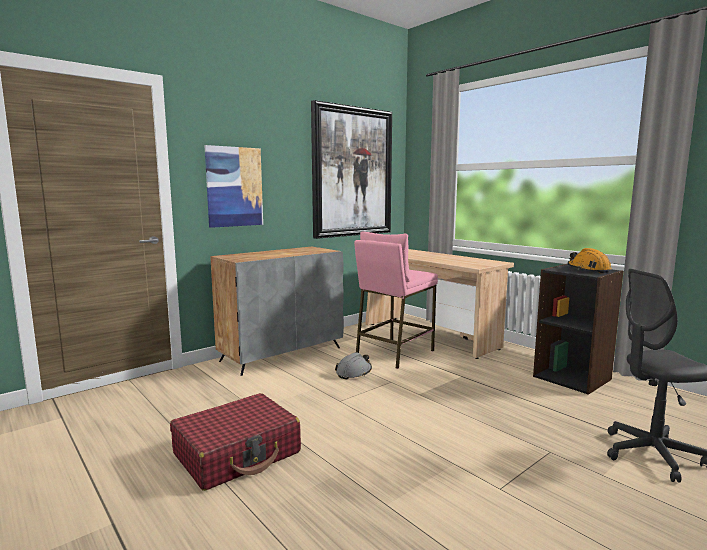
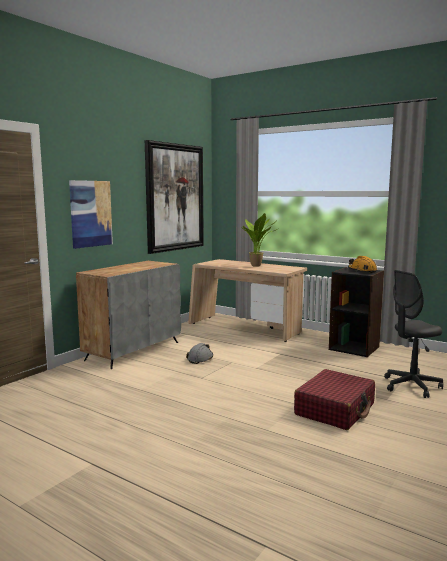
camera: 15 degrees left, 0 degrees up
(237, 453) = (149, 417): red suitcase -> red suitcase (335, 409)
(394, 353) = (223, 343): pink stool -> none
(448, 258) = (257, 266): none -> potted plant

